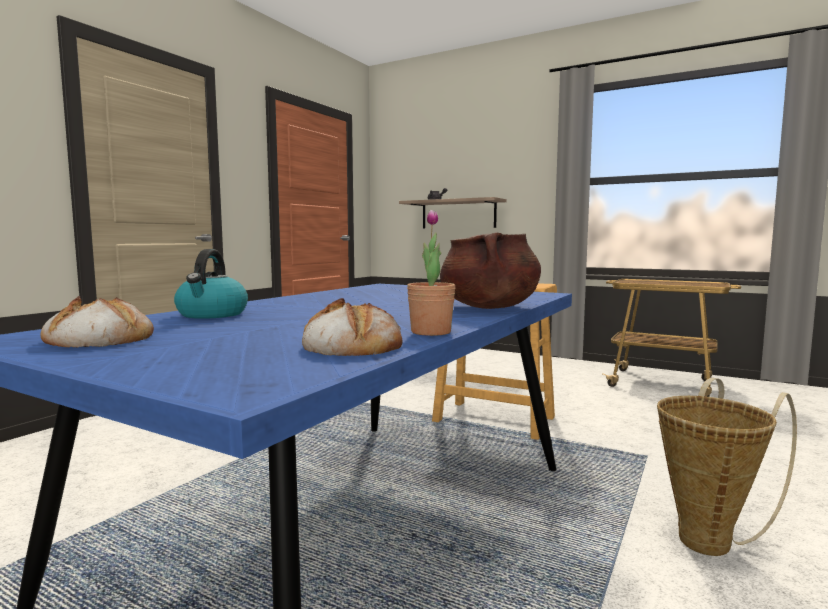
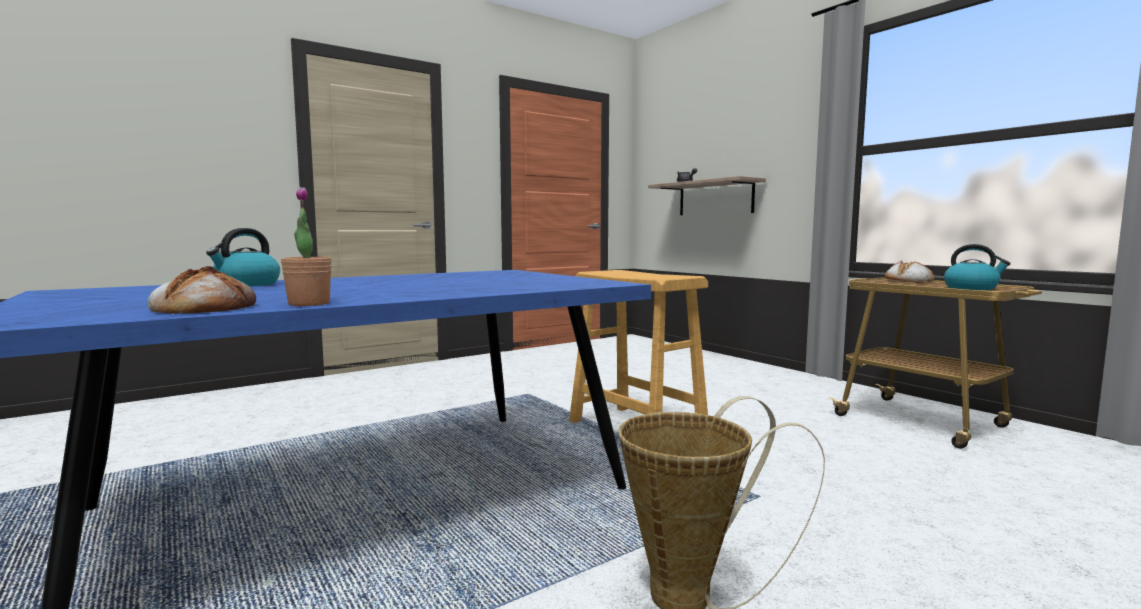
camera: 25 degrees right, 0 degrees up
(98, 339) = (103, 293): bread -> bread (908, 280)
(489, 307) = (478, 291): brown cooking pot -> none
(700, 285) = (972, 288): none -> kettle

